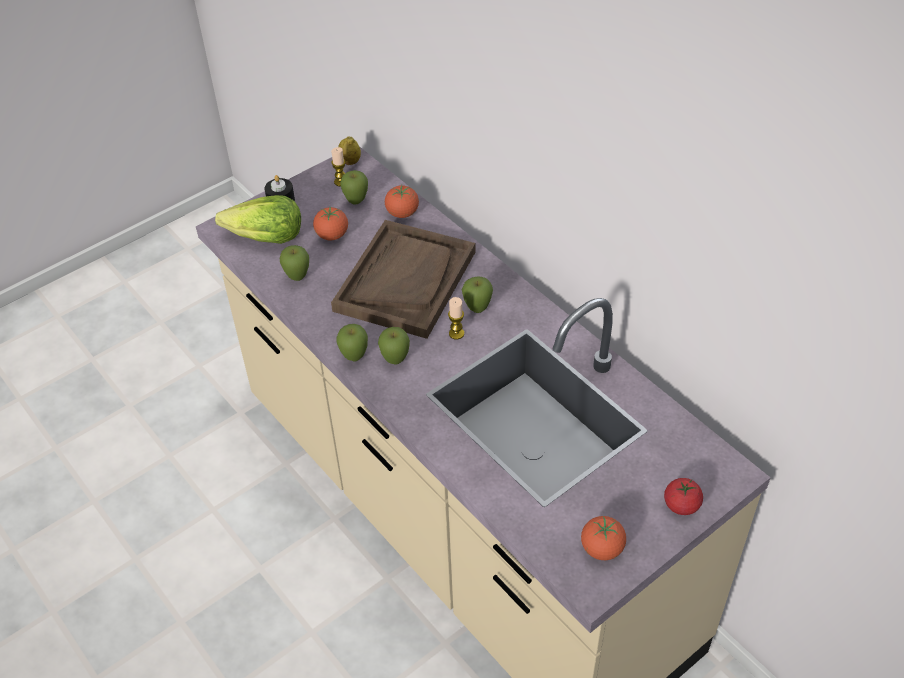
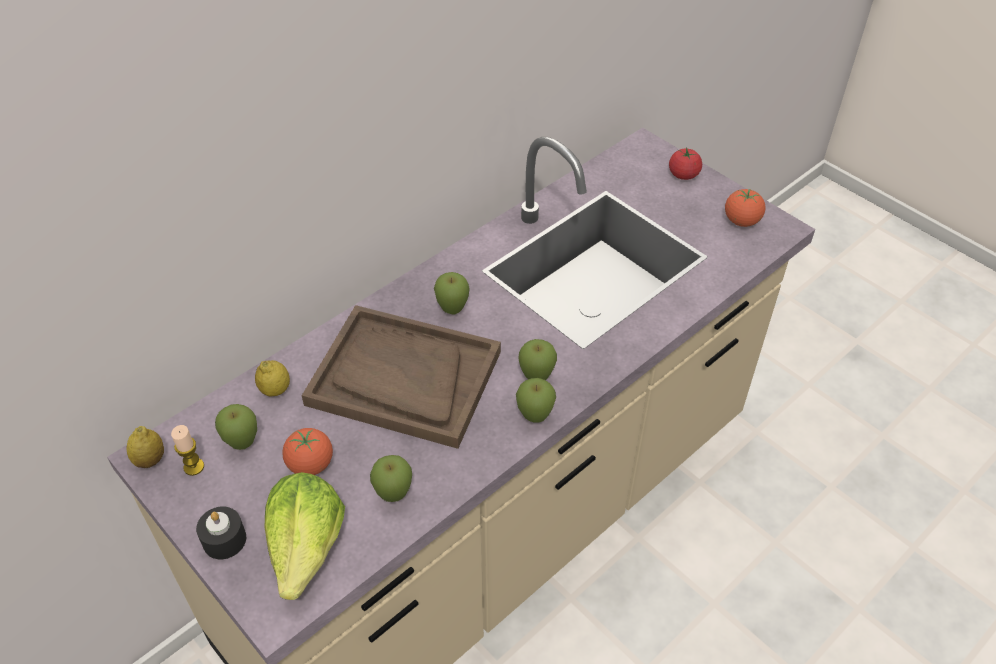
camera: 95 degrees left, 0 degrees up
(402, 213) = (275, 390): tomato -> lemon
(456, 333) = (491, 327): candle -> none

